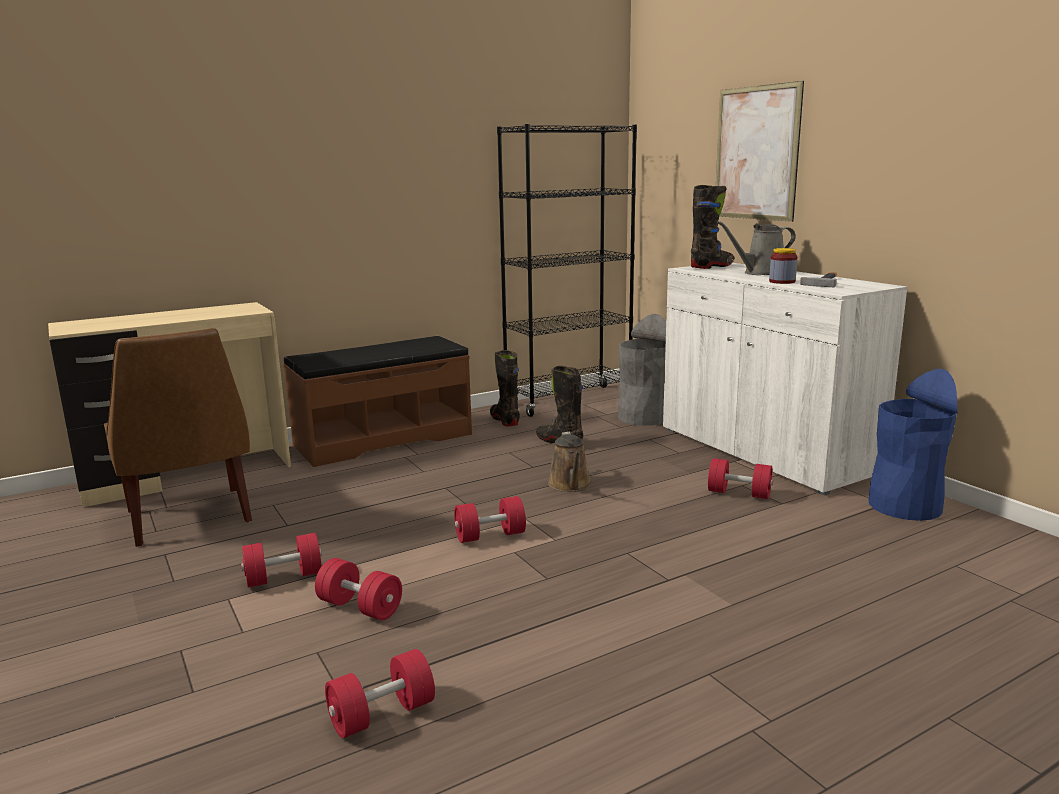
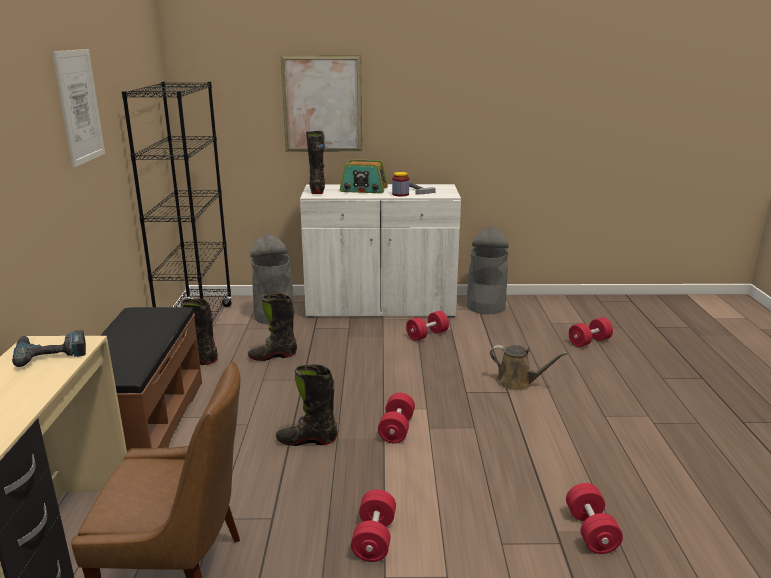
camera: 60 degrees left, 5 degrees up
(232, 310) = (51, 352): none -> power drill
(360, 607) = (453, 510): red dumbbell -> red dumbbell (589, 342)
(414, 132) = (79, 106): none -> picture
(422, 501) = (307, 440): none -> black boot
(570, 485) = (352, 377): brown watering can -> brown watering can (517, 383)
(761, 273) = (363, 190): grey watering can -> radio
(904, 506) = (486, 306): blue trash can -> grey trash can

